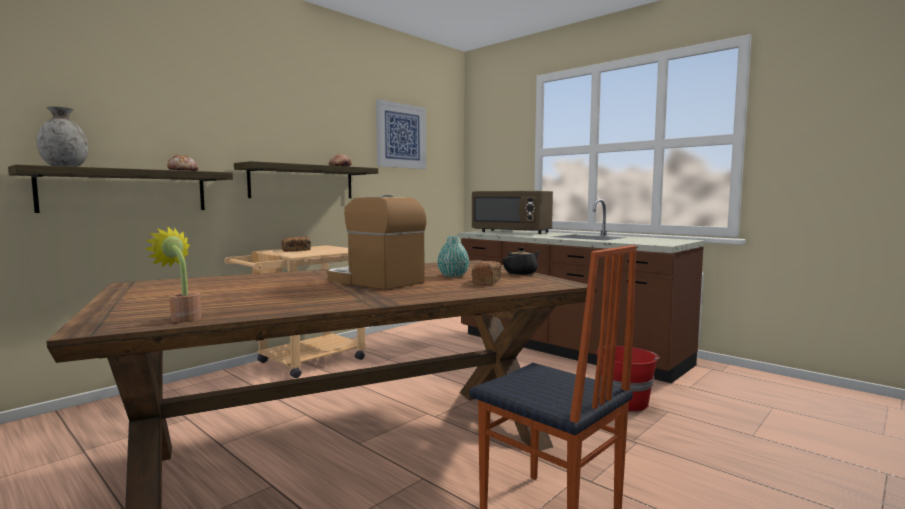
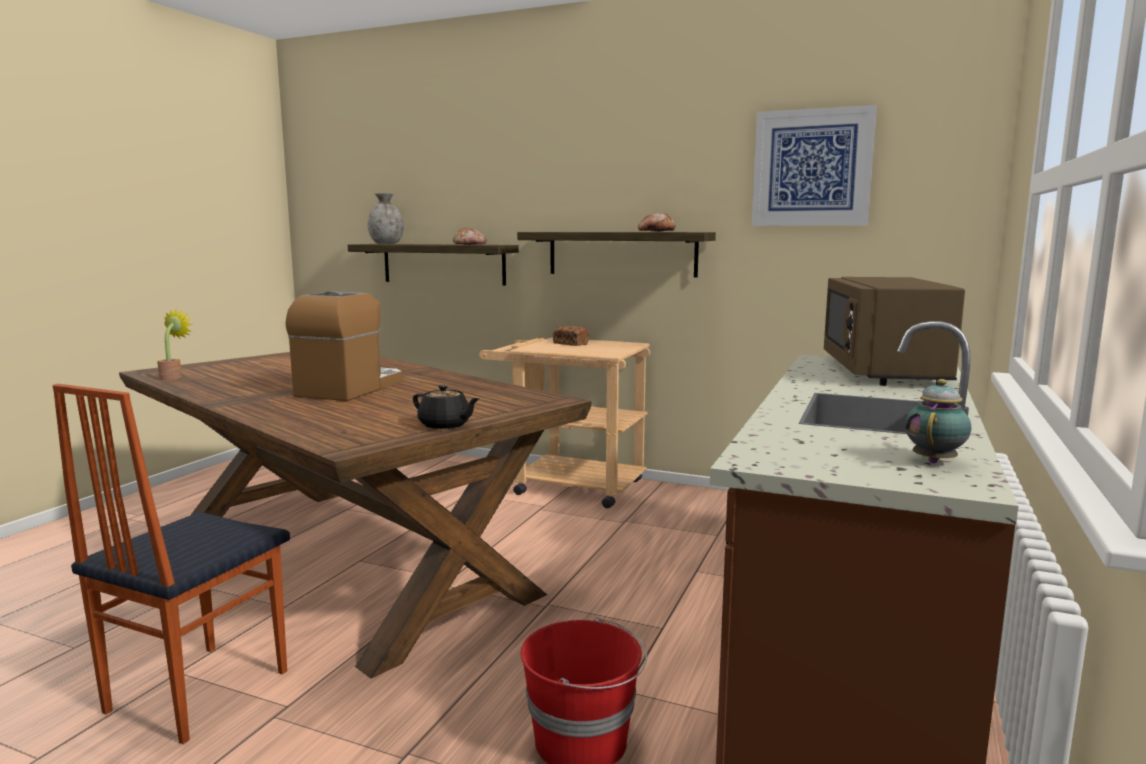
camera: 70 degrees right, 5 degrees up
(453, 276) = (406, 404): turquoise vase -> none
(486, 282) = (357, 418): bread -> none
(660, 239) = (935, 461): none -> teapot

